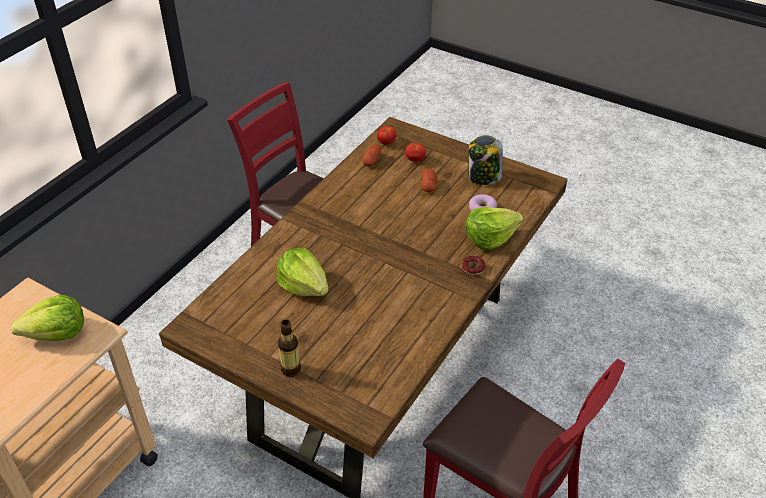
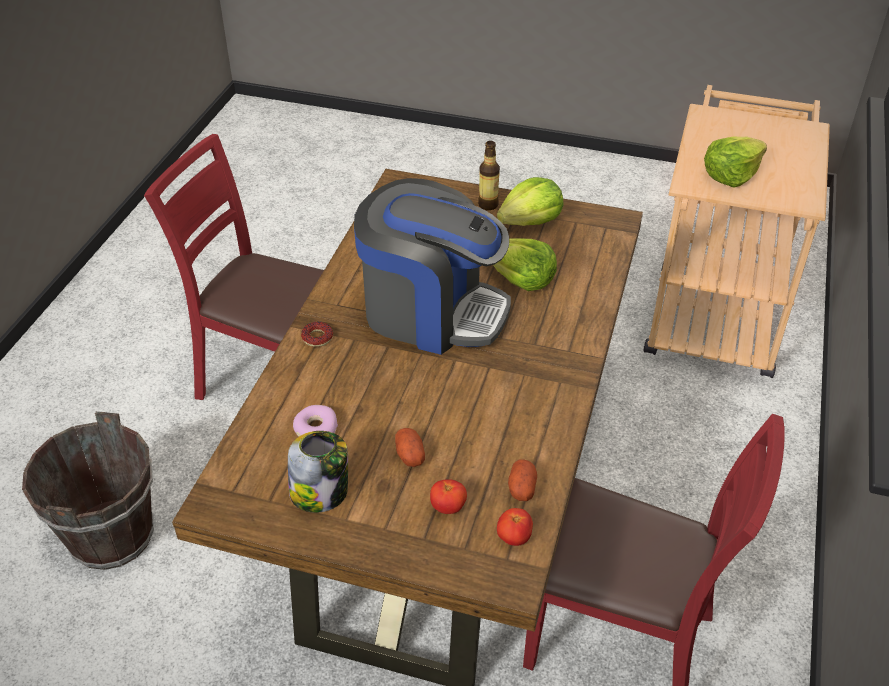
camera: 165 degrees right, 0 degrees up
(383, 272) = (432, 312): none -> coffee machine
(490, 238) = (299, 384): lettuce -> lettuce (531, 221)
(628, 392) = (111, 535): none -> brown bucket

